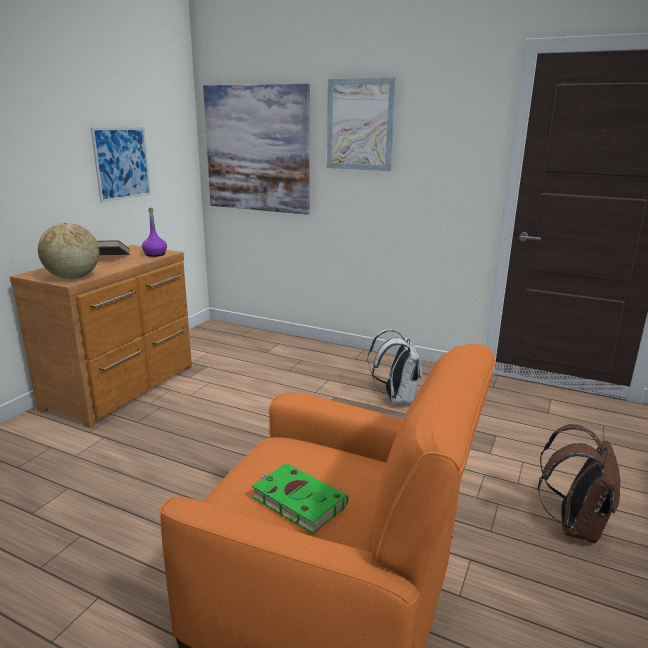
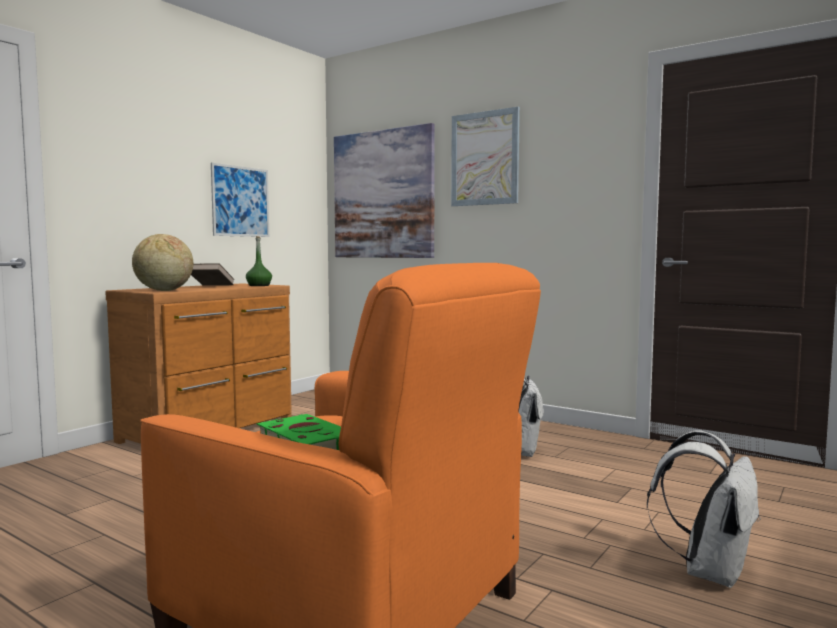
camera: 10 degrees right, 15 degrees down
(155, 254) = (259, 285): purple bottle -> green bottle
(574, 525) = (708, 571): brown backpack -> white backpack

